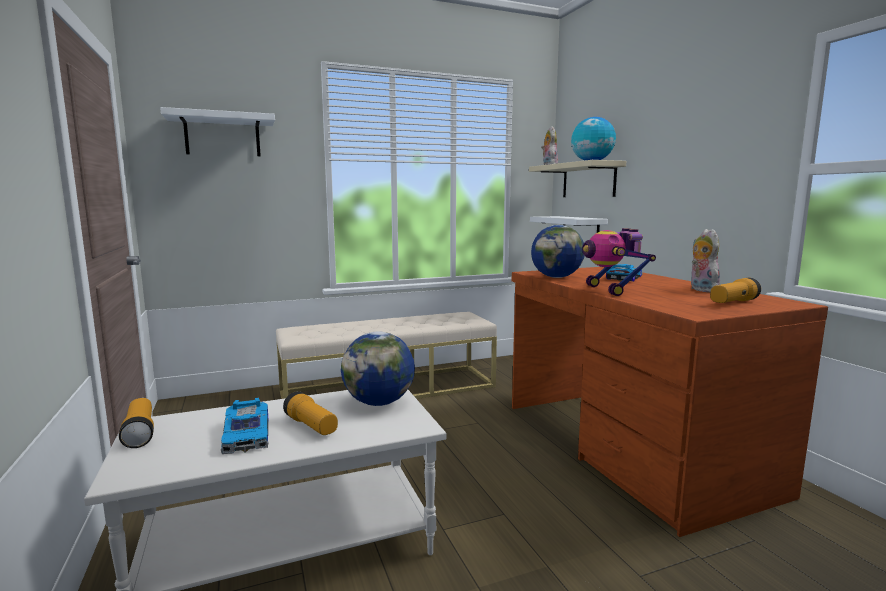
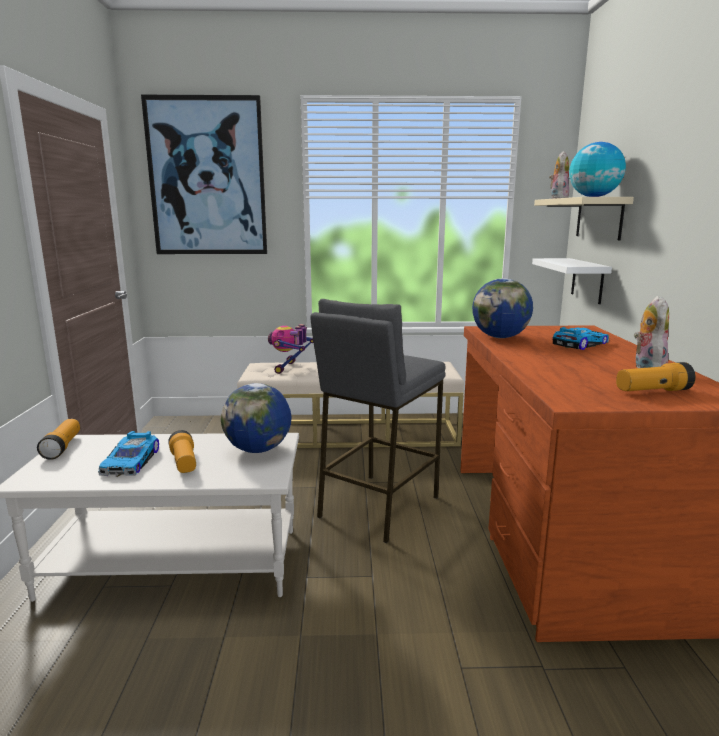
camera: 20 degrees right, 5 degrees up
(222, 136) = (207, 177): white shelf -> picture
(462, 450) = (377, 506): none -> grey stool
(611, 290) = (531, 360): toy robot -> toy robot (291, 368)

